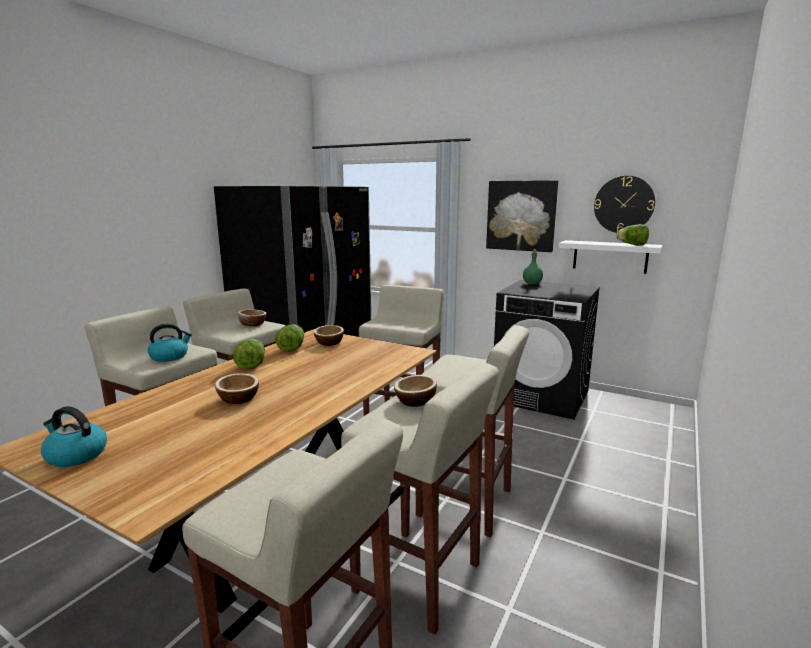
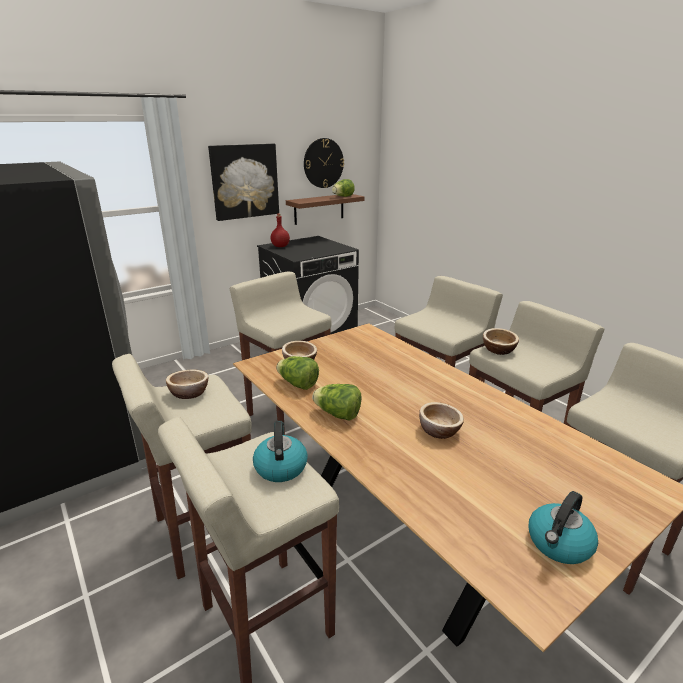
camera: 65 degrees left, 10 degrees up
(532, 284) = (280, 246): green bottle -> red bottle
(610, 256) = (319, 209): white shelf -> brown shelf

